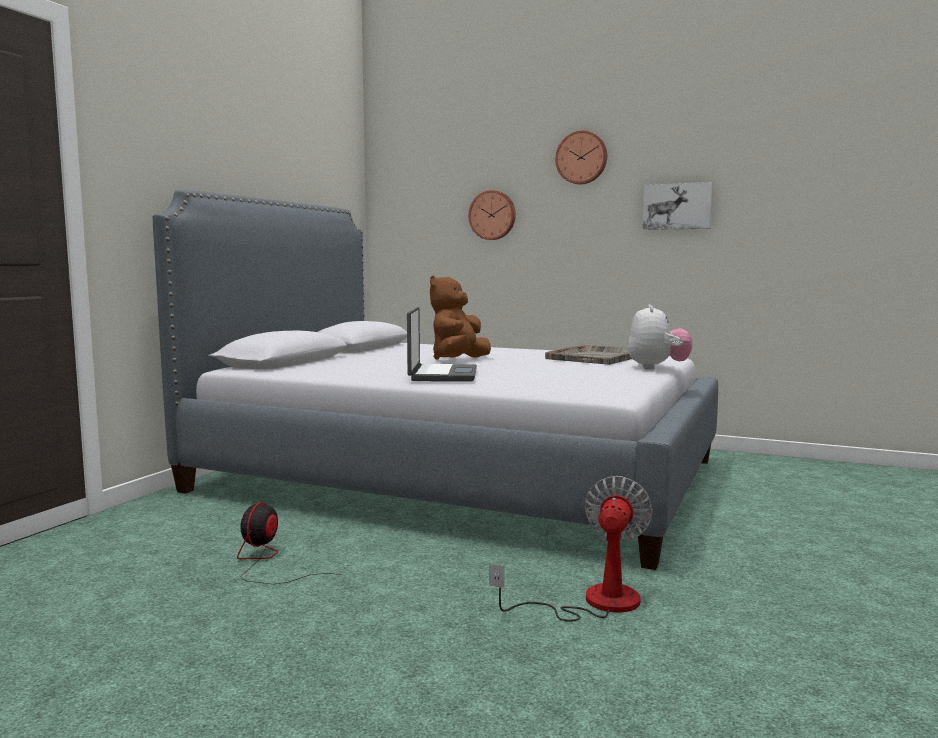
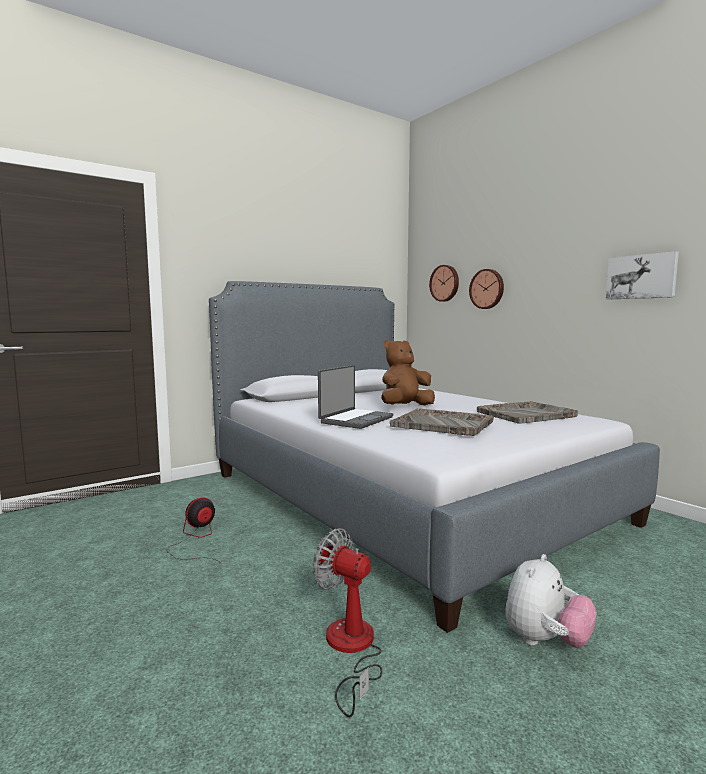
camera: 30 degrees right, 0 degrees up
(549, 369) = (443, 424): none -> grey tray
(581, 158) = (557, 237): wall clock -> wall clock (445, 283)
(593, 603) = (351, 649): fan -> fan turned 105 degrees counterclockwise
(657, 368) = (557, 432): plush toy -> plush toy (545, 641)

